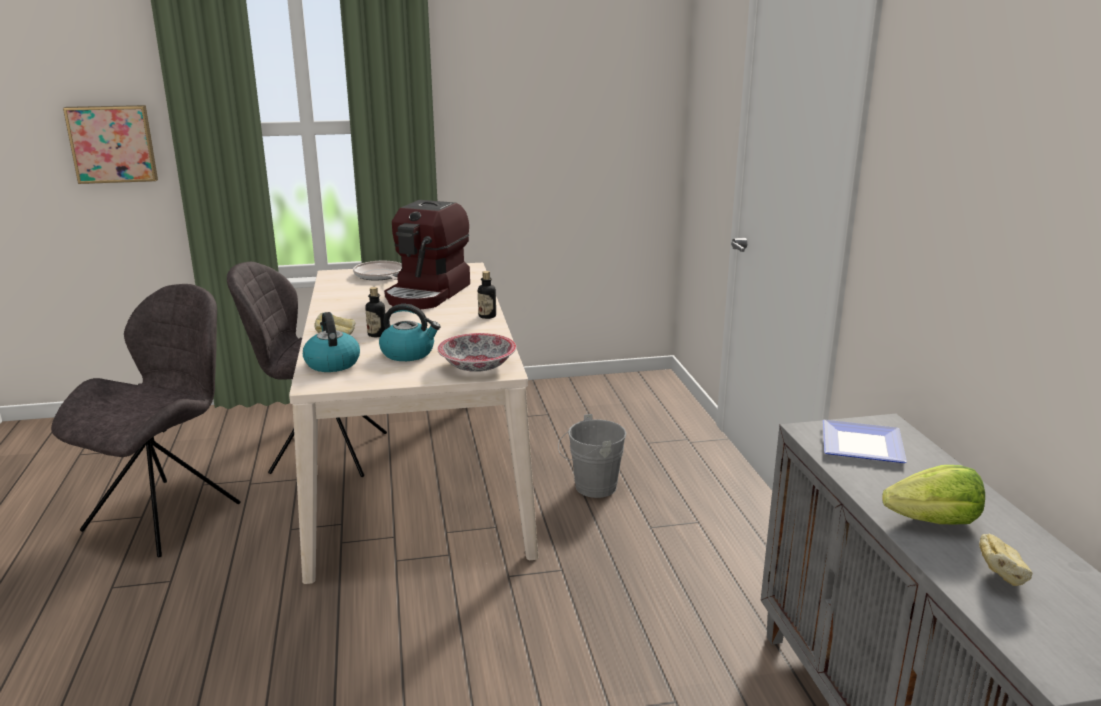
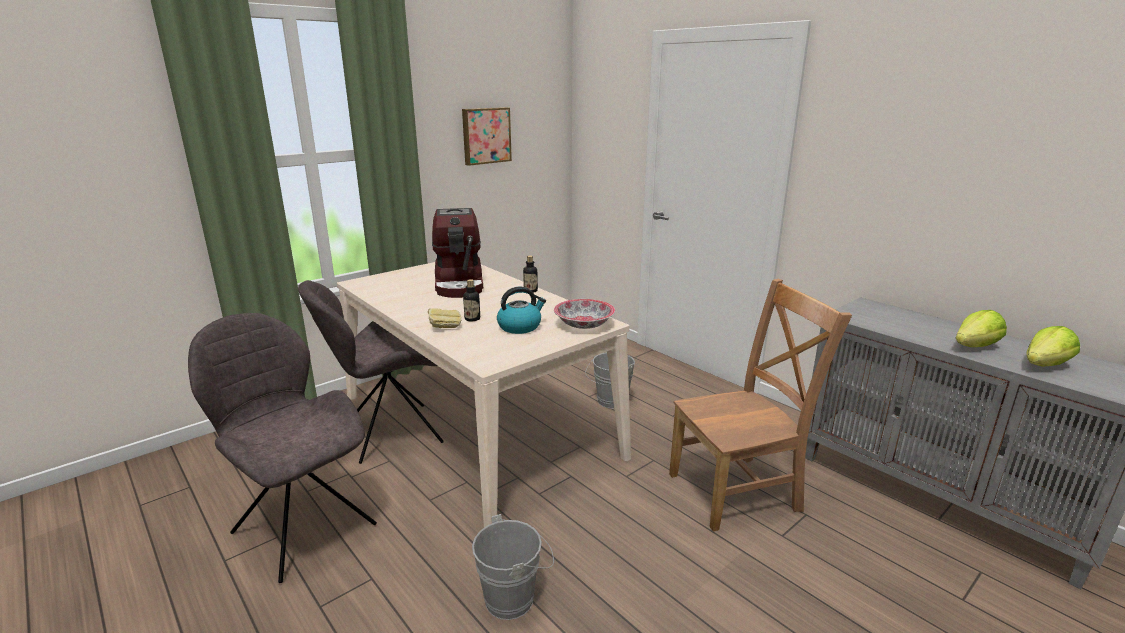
camera: 30 degrees left, 0 degrees up
(113, 144) = (115, 186): picture -> picture (485, 135)
(167, 514) = (302, 526): grey chair -> grey chair turned 45 degrees counterclockwise
(261, 649) = (515, 598): none -> grey bucket
(332, 363) = (474, 346): kettle -> none
(380, 276) = (398, 278): frying pan -> none
(622, 641) = (738, 491): none -> brown chair
(859, 446) = (877, 318): plate -> none
(999, 578) = (1044, 365): bread -> lettuce

